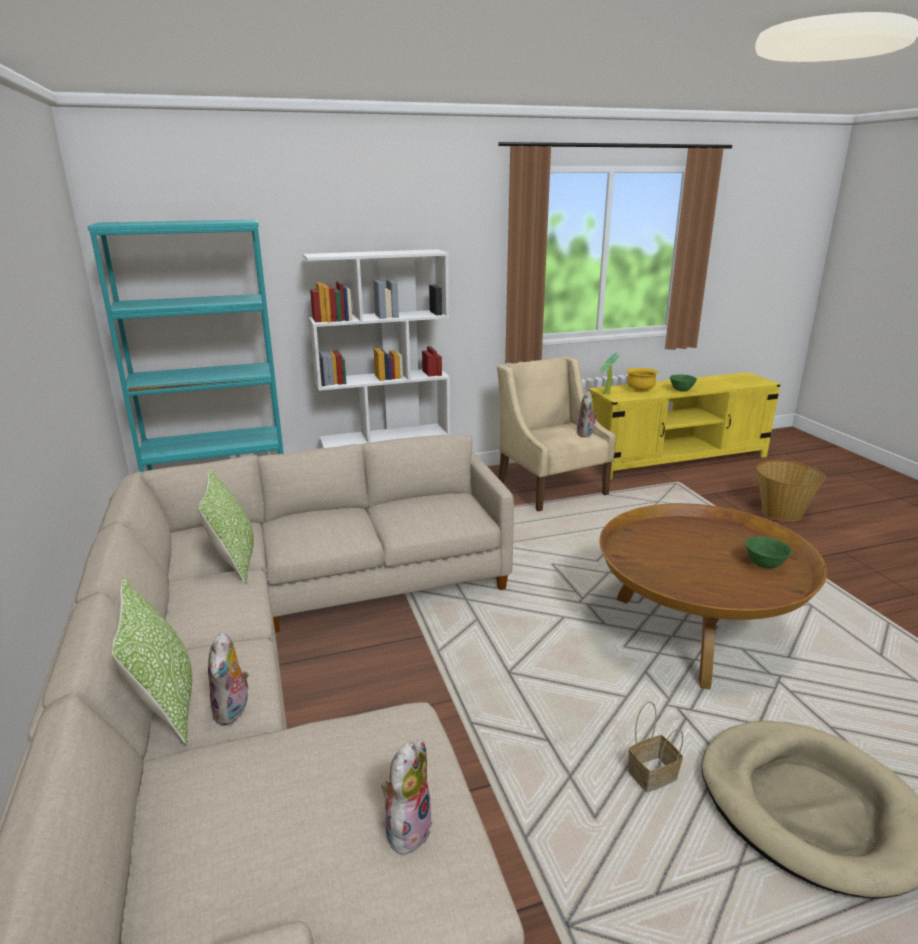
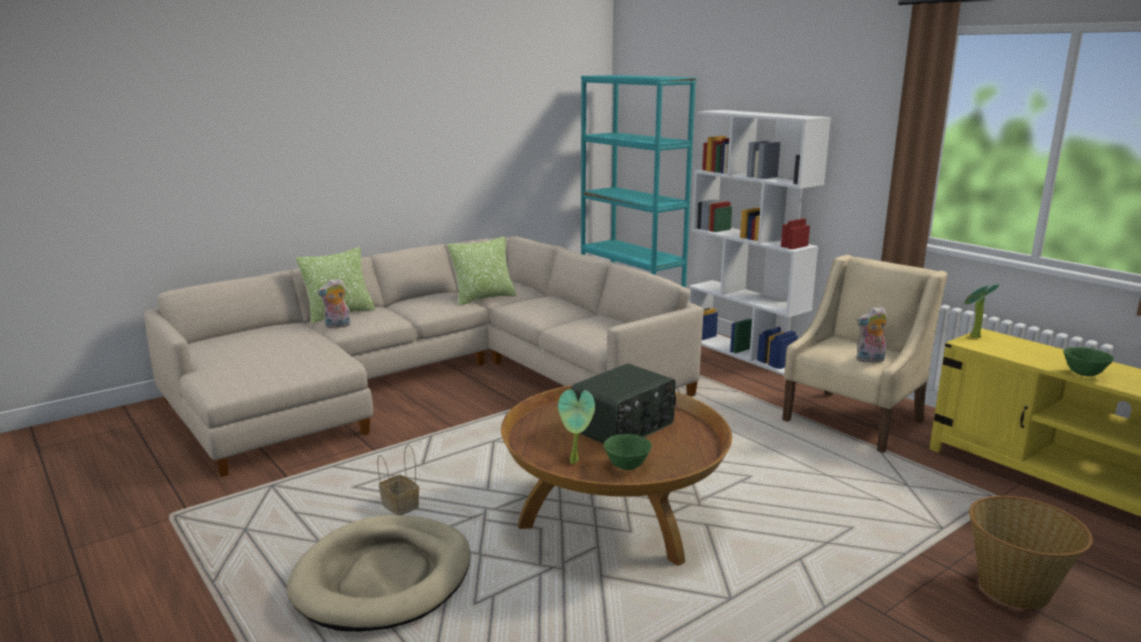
camera: 70 degrees right, 5 degrees down
(407, 827) = (260, 372): plush toy -> none
(640, 390) = (1028, 352): yellow bowl -> none
(684, 551) = (624, 428): none -> radio
(758, 586) = (576, 462): none -> potted plant

